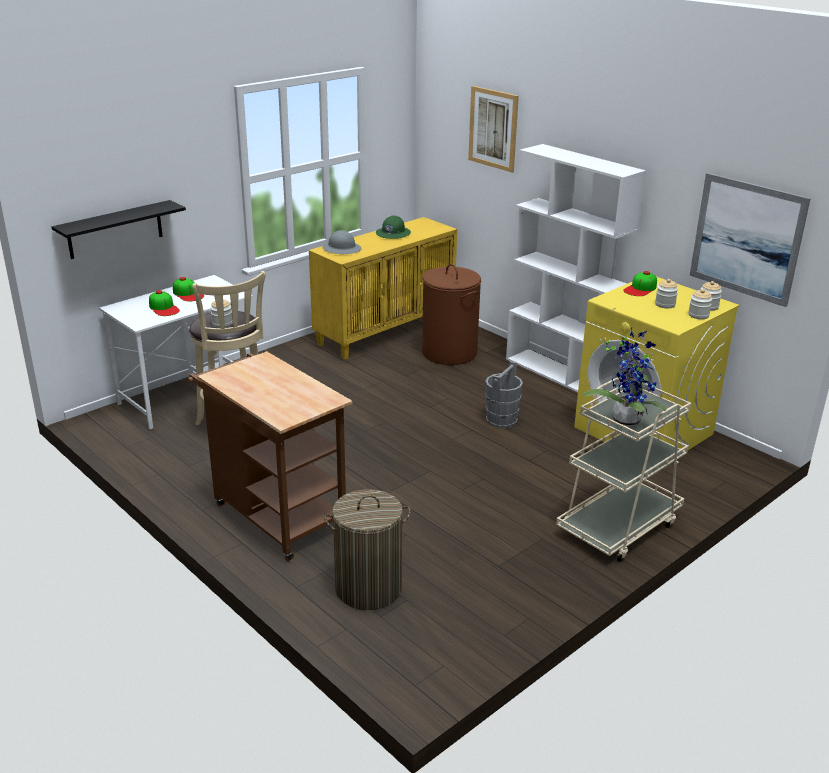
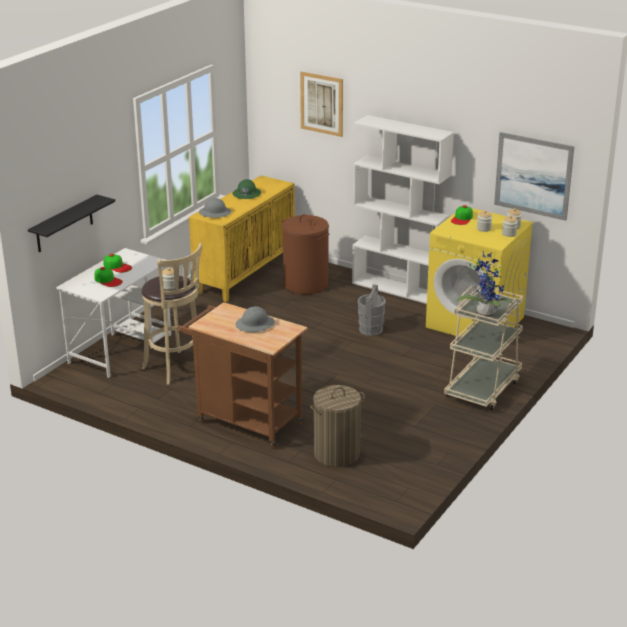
camera: 15 degrees left, 0 degrees up
(284, 386) = (255, 324): none -> grey hard hat

